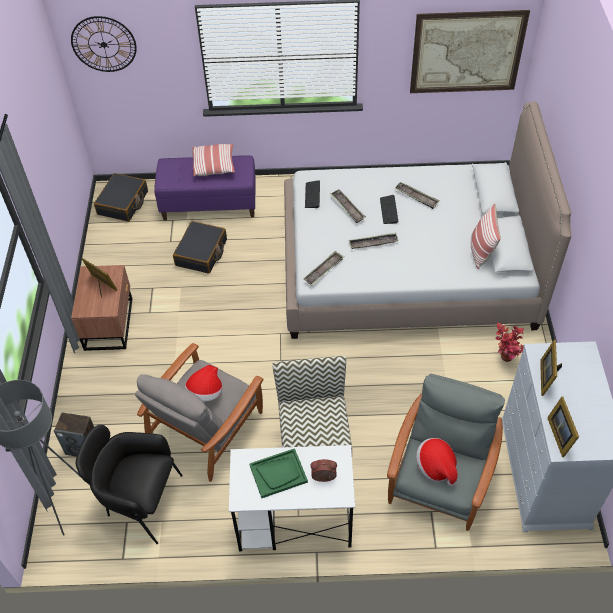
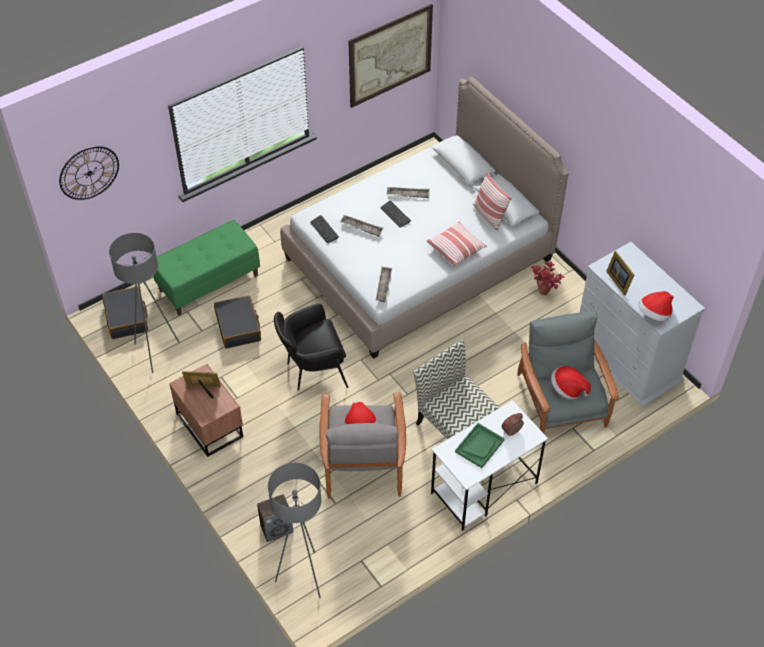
camera: 35 degrees left, 0 degrees up
(120, 242) = (156, 352): none -> grey floor lamp
(139, 502) = (358, 541): black armchair -> black armchair (312, 371)
(210, 204) = (209, 282): purple bench -> green bench
(214, 165) = (208, 243): pillow -> pillow (456, 249)
(373, 243) = (404, 246): tray -> none
(560, 434) = (654, 314): picture frame -> hat

